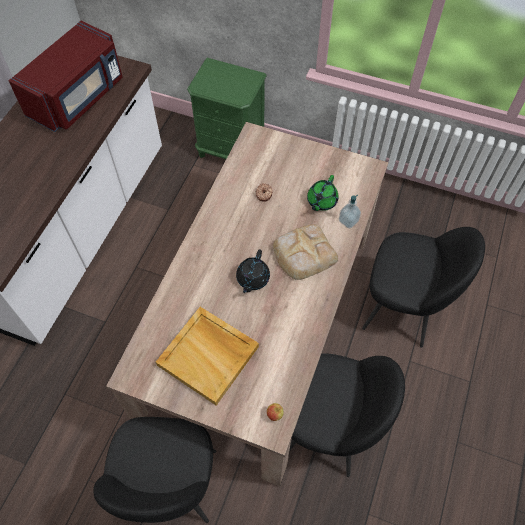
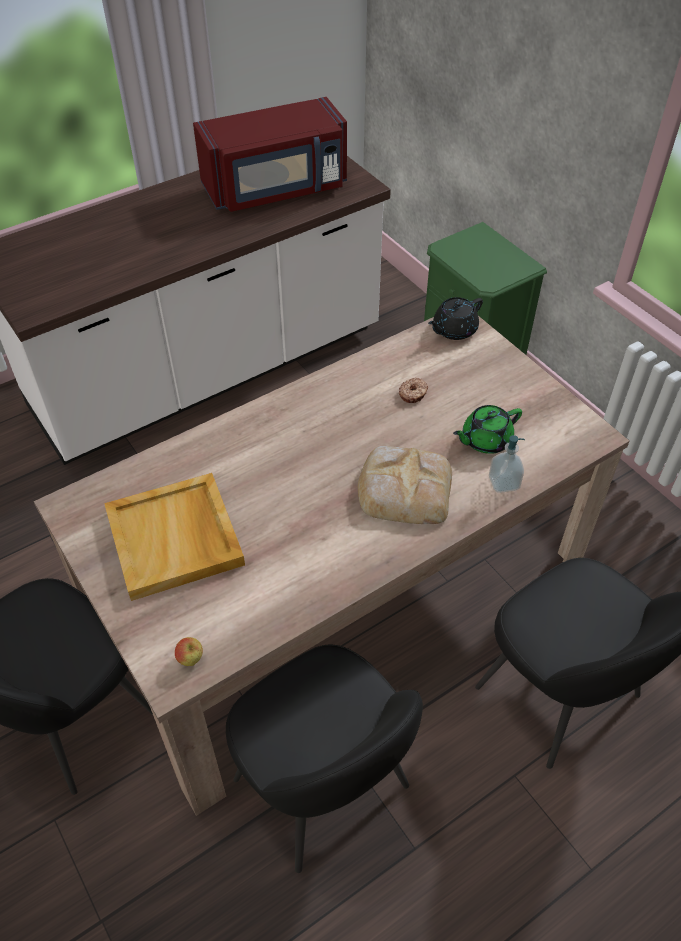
camera: 35 degrees right, 10 degrees down
(252, 279) = (309, 482): black teapot -> black teapot (453, 330)

